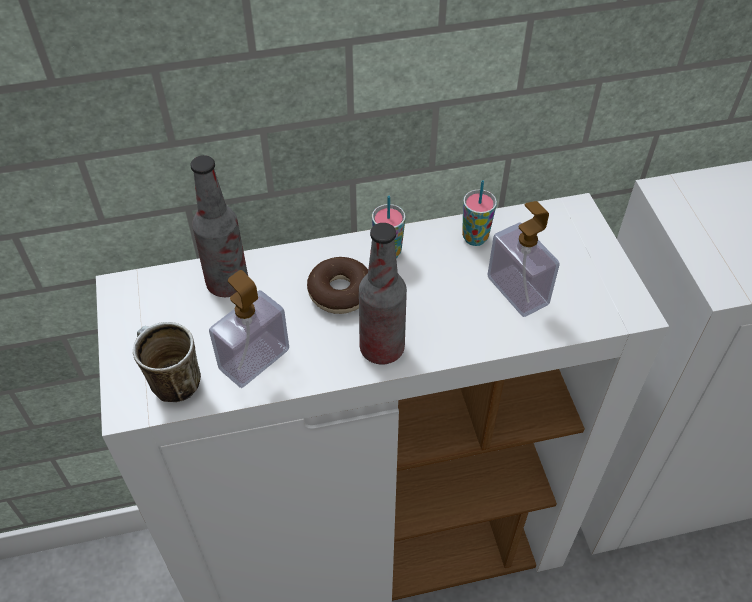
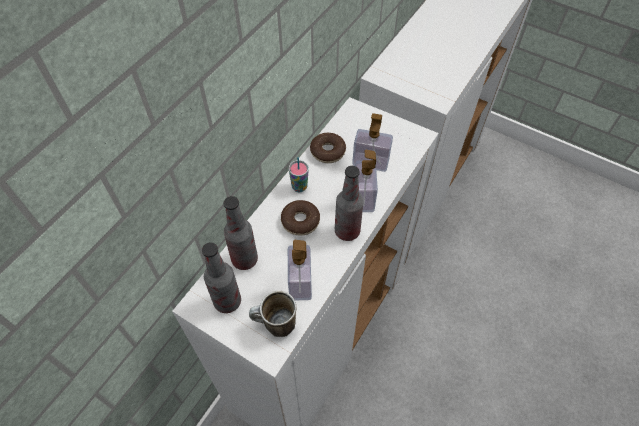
camera: 45 degrees left, 5 degrees up
(156, 312) = (227, 301): none -> bottle
(453, 326) = (363, 197): none -> soap dispenser
(475, 238) = (327, 151): cup -> donut

